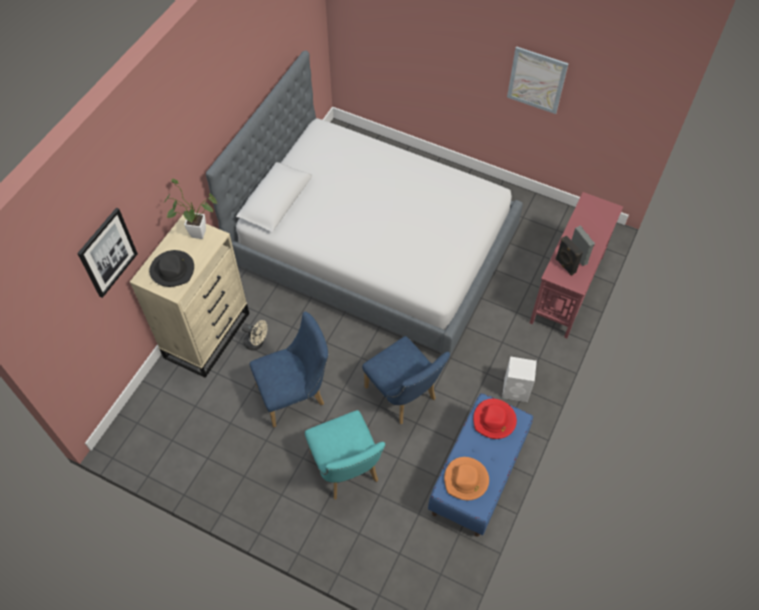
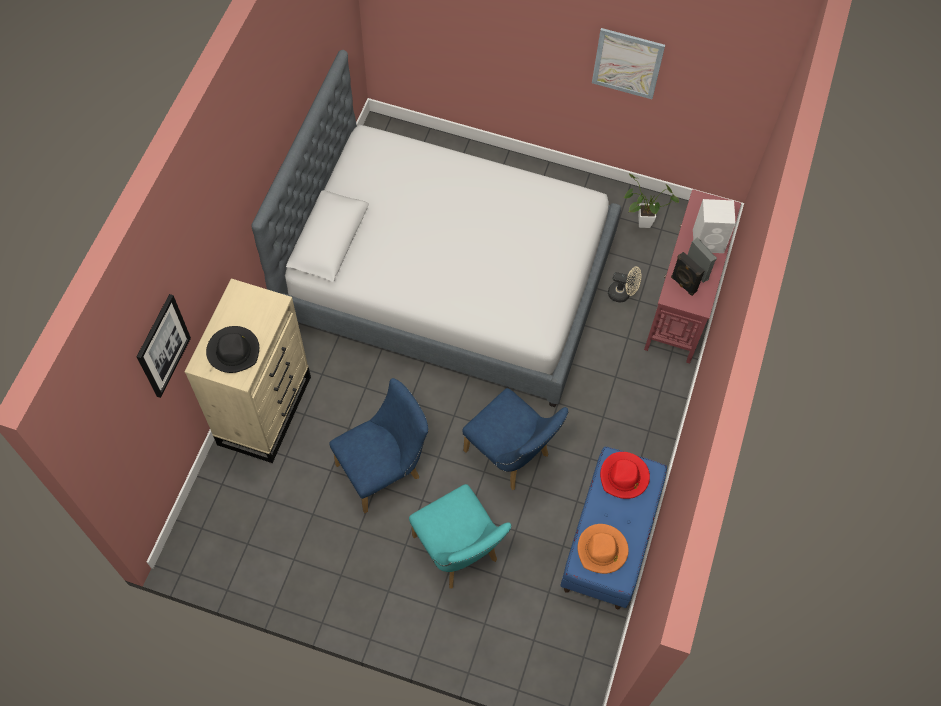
camera: 10 degrees left, 5 degrees up
(195, 233) = (250, 301): potted plant -> potted plant (640, 223)
(256, 343) = (326, 413): beige fan -> beige fan (622, 294)
(516, 390) = (640, 432): white speaker -> white speaker (709, 241)

